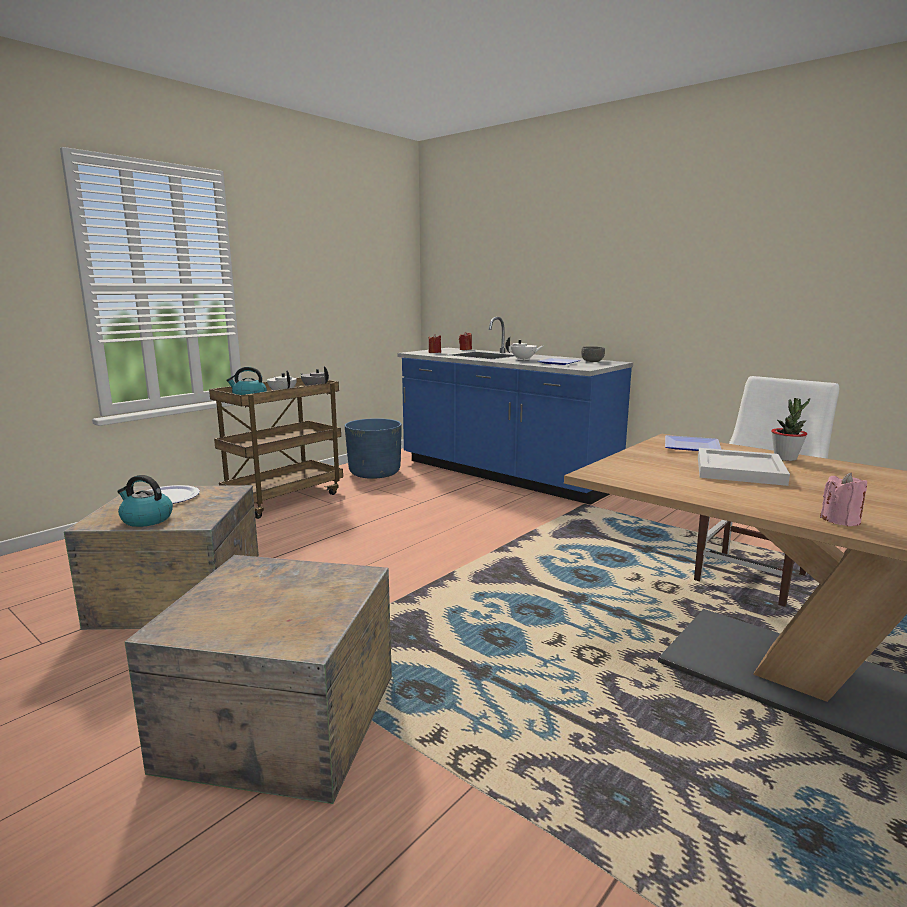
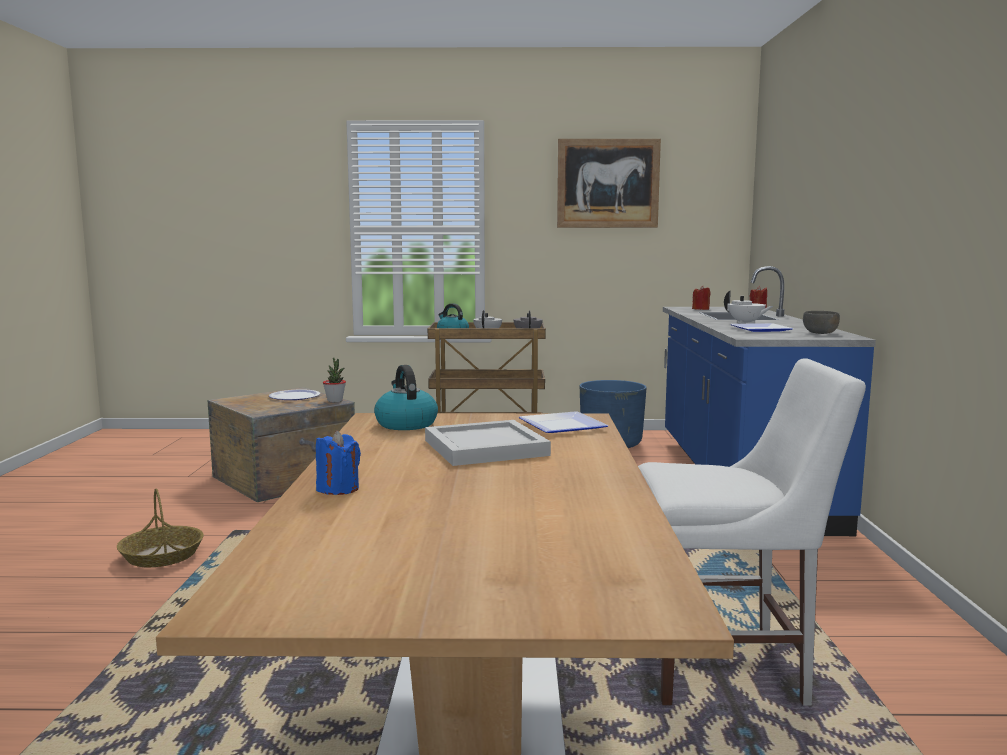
camera: 50 degrees right, 5 degrees down
(146, 519) = (248, 404): kettle -> kettle (405, 424)
(278, 722) = (161, 555): crate -> basket
(330, 246) = (608, 183): none -> picture
(785, 458) = (591, 456): potted plant -> potted plant (335, 401)
(840, 520) = (338, 489): pink candle -> blue candle

